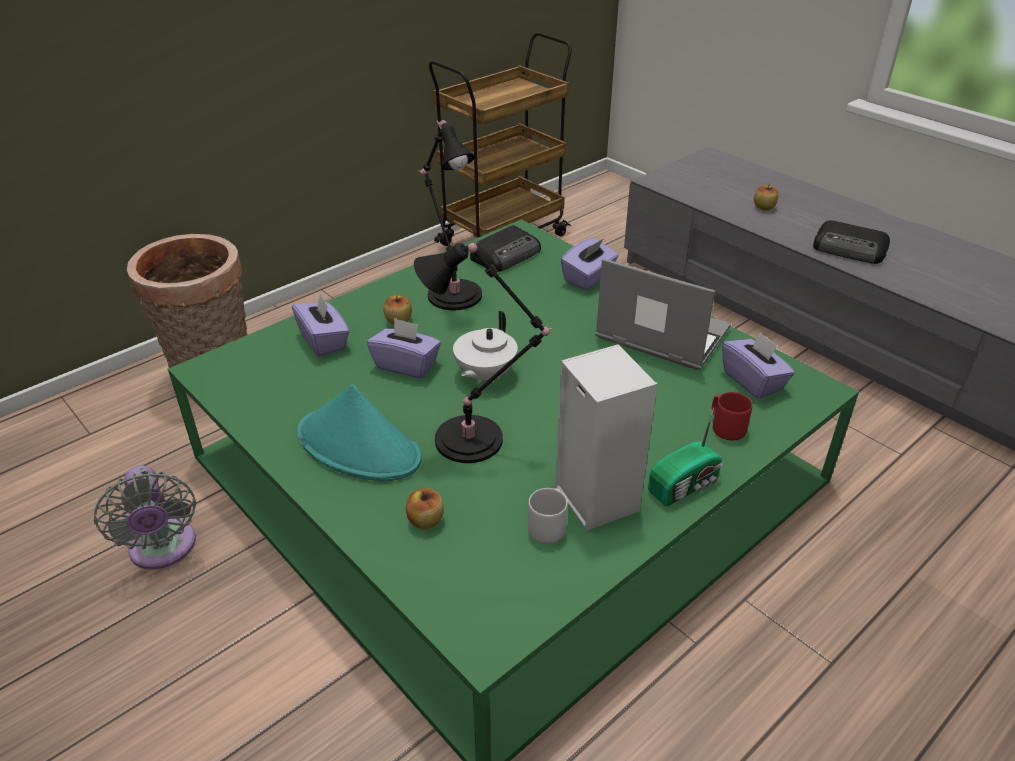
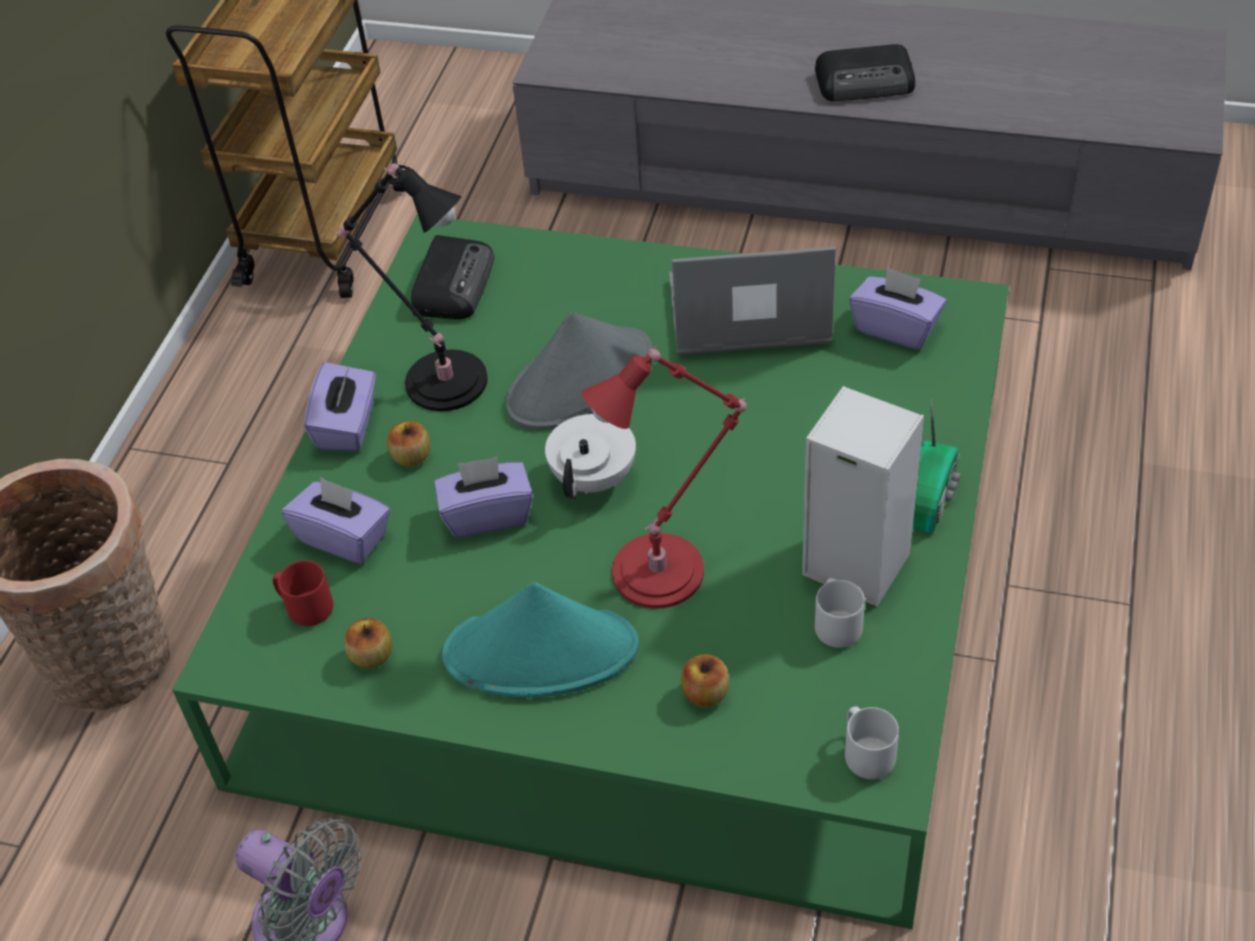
camera: 30 degrees left, 10 degrees up
(475, 440) = (665, 568): black table lamp -> red table lamp
(484, 375) = (595, 477): white teapot -> white teapot turned 150 degrees counterclockwise
(490, 616) = (866, 753): none -> grey mug
(526, 325) = (580, 381): none -> grey hat
(588, 278) = (592, 271): purple tissue box -> purple tissue box (348, 426)
(726, 427) = (914, 404): red mug -> red mug (305, 607)
(763, 207) = (718, 57): apple -> apple (371, 656)

